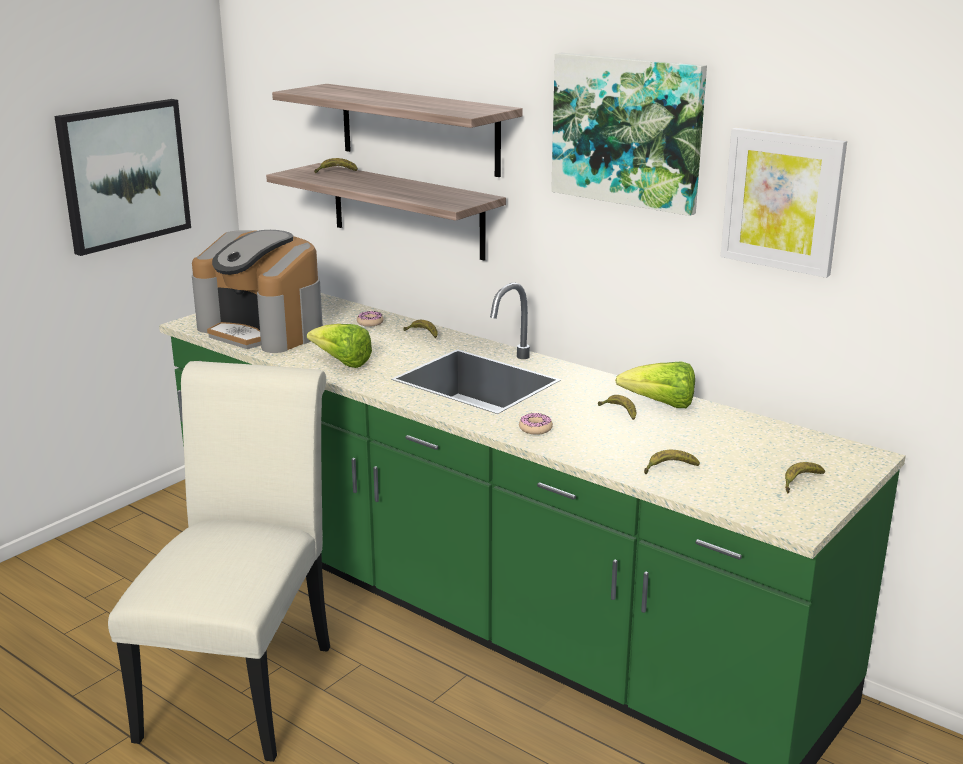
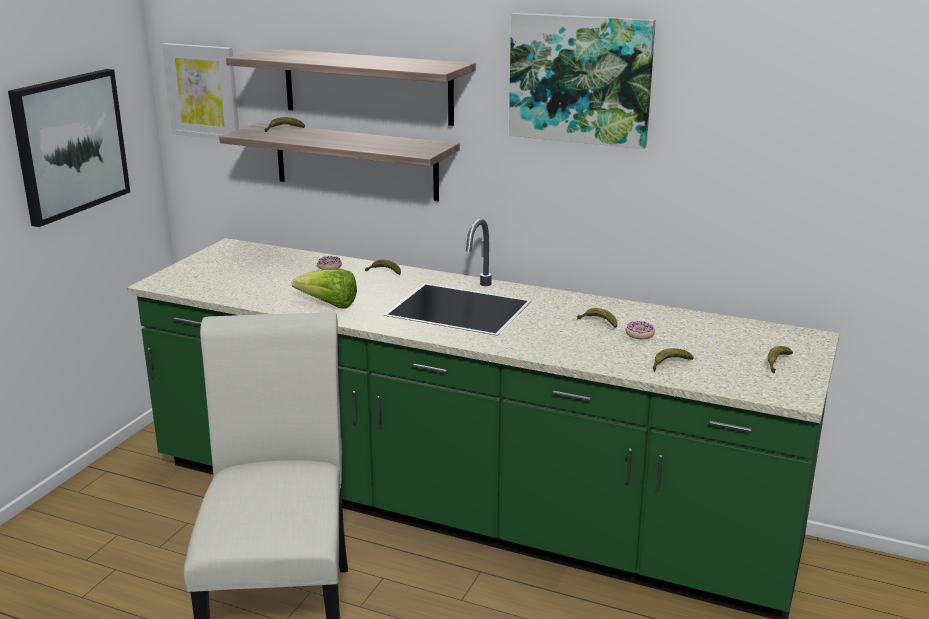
camera: 15 degrees left, 0 degrees up
(263, 330) = (234, 283): coffee machine -> none
(535, 428) = (538, 344): donut -> donut (639, 334)
(660, 405) = (627, 313): lettuce -> none
(782, 201) = (726, 131): picture -> picture (203, 91)

